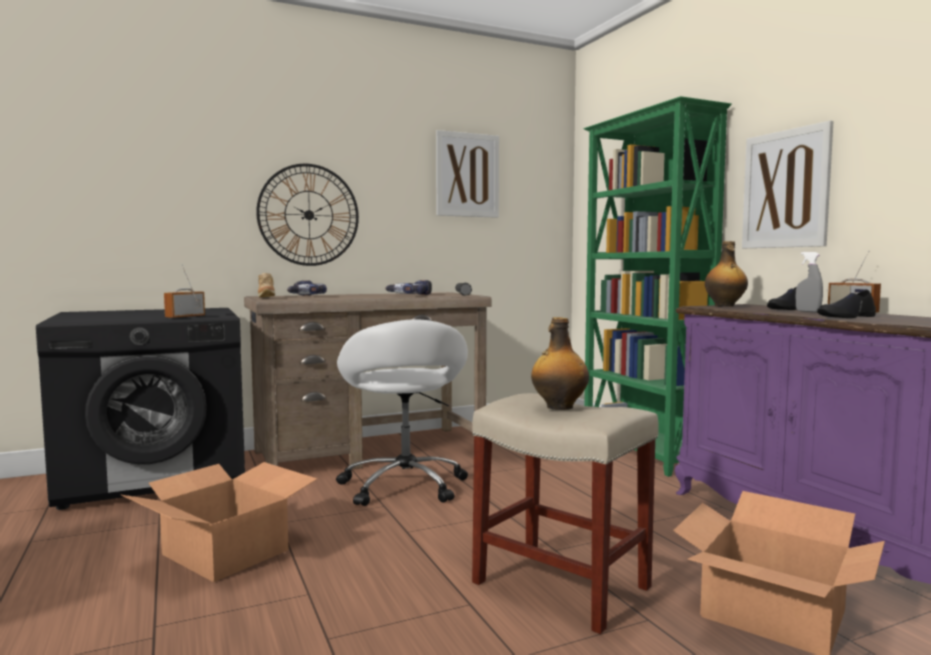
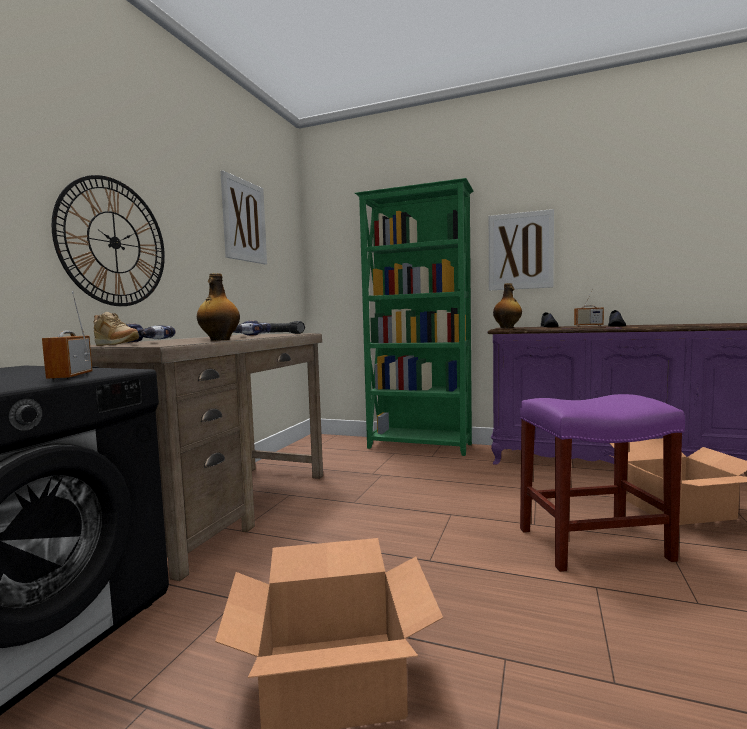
camera: 45 degrees left, 0 degrees up
(404, 487) = (335, 527): white office chair -> none
(558, 407) = (596, 402): bottle -> bottle (219, 340)
(563, 585) = (594, 543): beige stool -> purple stool
(808, 311) = (572, 326): grey spray bottle -> none

